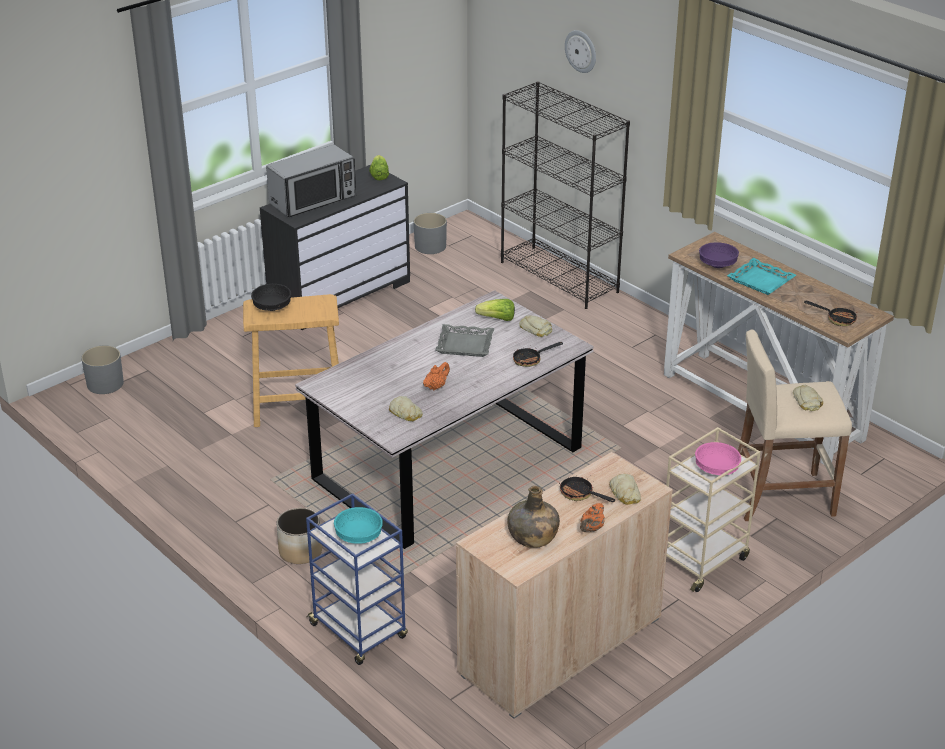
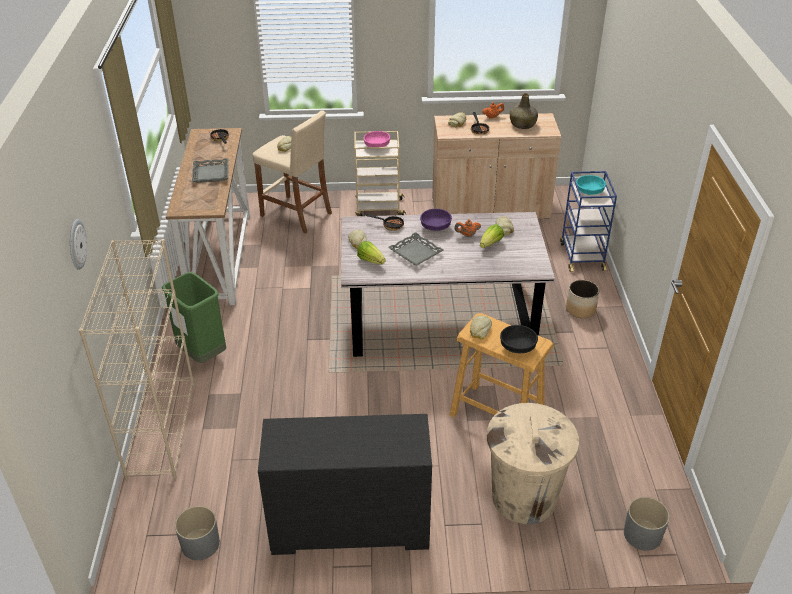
camera: 140 degrees left, 5 degrees up
(221, 364) = (524, 497): none -> beige trash can
(313, 200) = (372, 444): microwave -> none
(320, 305) = (479, 330): none -> bread
(379, 175) = (274, 445): lettuce -> lettuce (491, 244)
(560, 277) = (161, 429): black bookcase -> beige bookcase
(619, 328) = (202, 354): none -> green trash can
(718, 264) = (211, 194): purple bowl -> purple bowl (435, 227)
(761, 281) = (210, 174): turquoise tray -> grey tray

